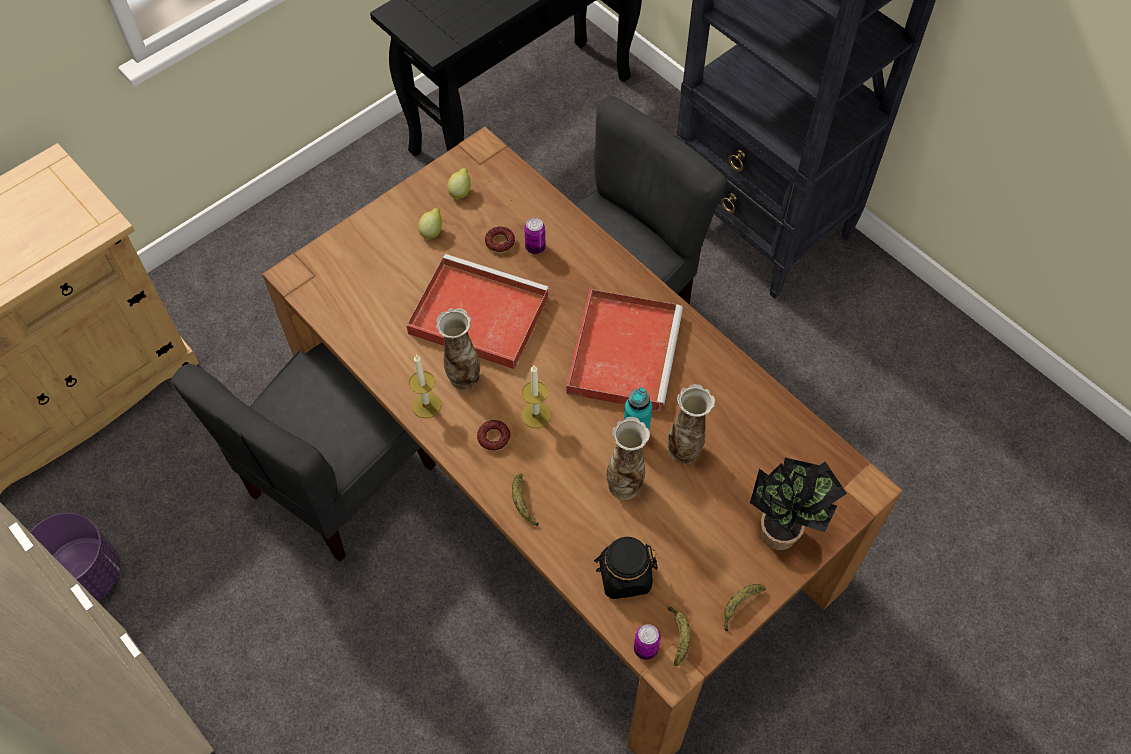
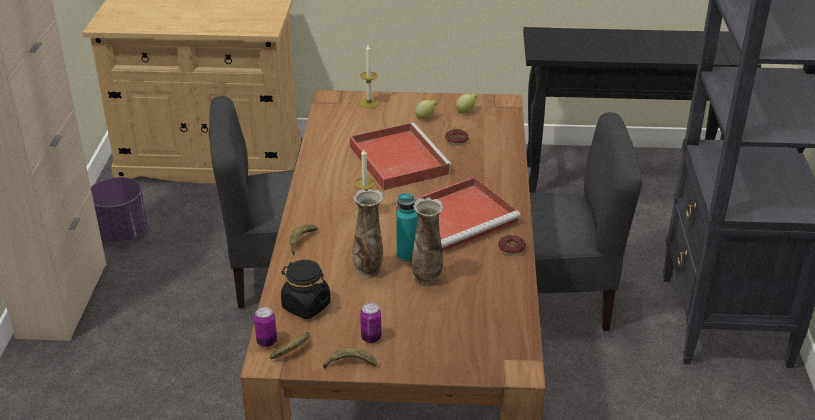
camera: 45 degrees right, 25 degrees down
(426, 405) = (315, 177): candle -> candle (369, 103)
(463, 377) = (351, 178): vase -> none
(494, 437) = (328, 209): donut -> donut (511, 248)
(535, 247) = (473, 152): can -> can (371, 338)
(782, 530) = (431, 350): potted plant -> none

